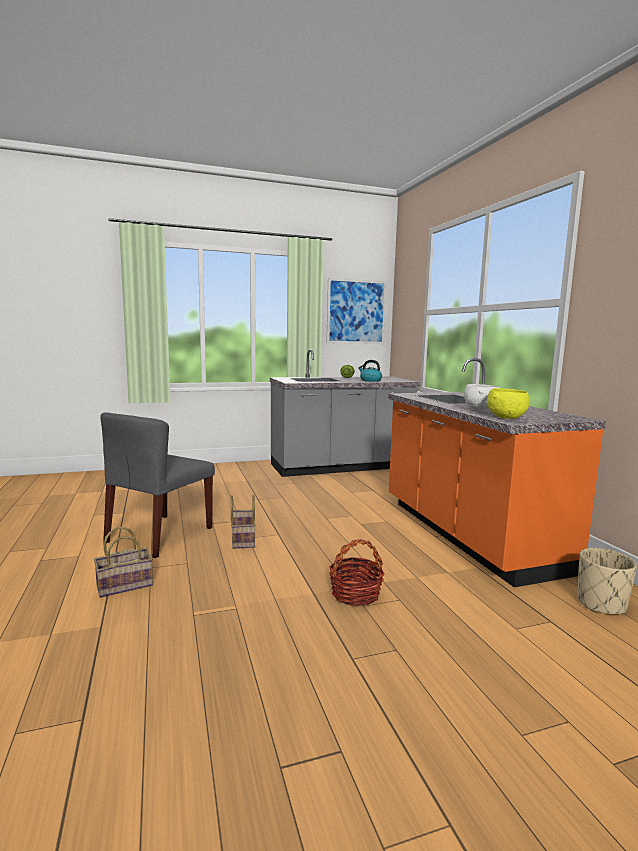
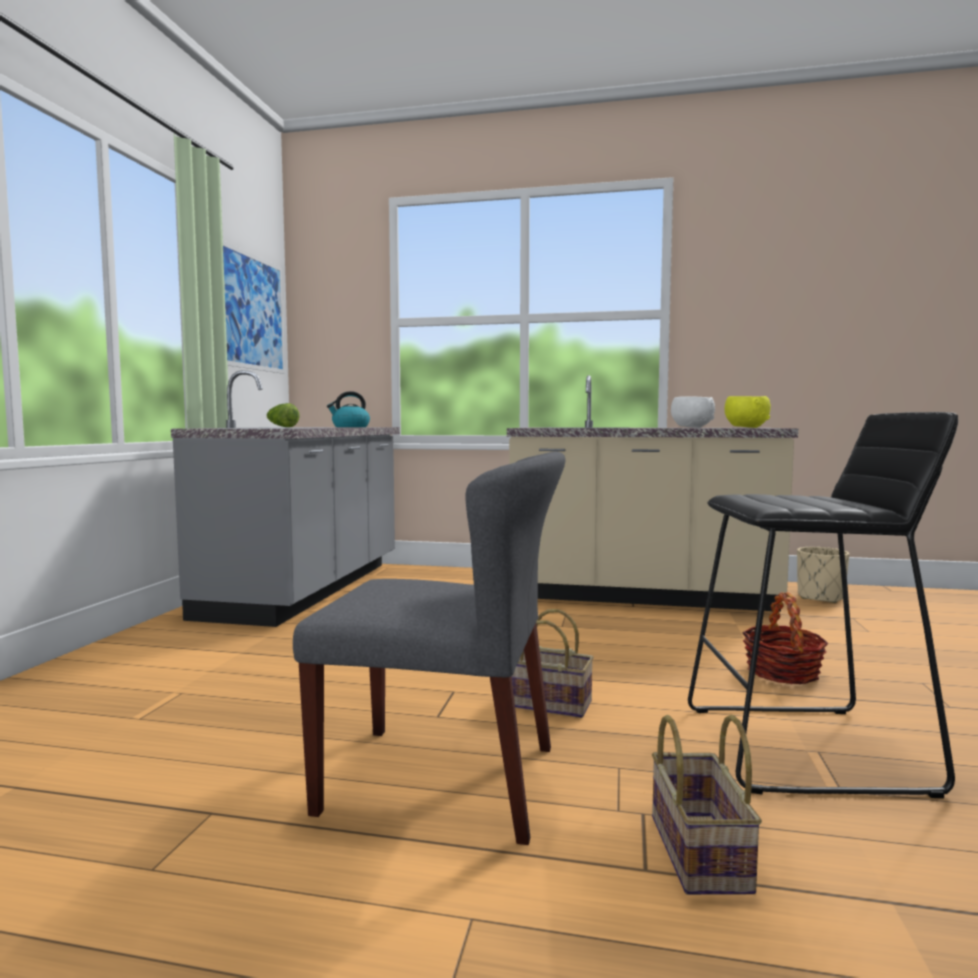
camera: 60 degrees left, 5 degrees down
(159, 535) = (442, 779): grey chair -> grey chair turned 45 degrees counterclockwise
(236, 605) = (806, 749): none -> black stool
(467, 534) = (640, 595): orange counter -> beige counter

